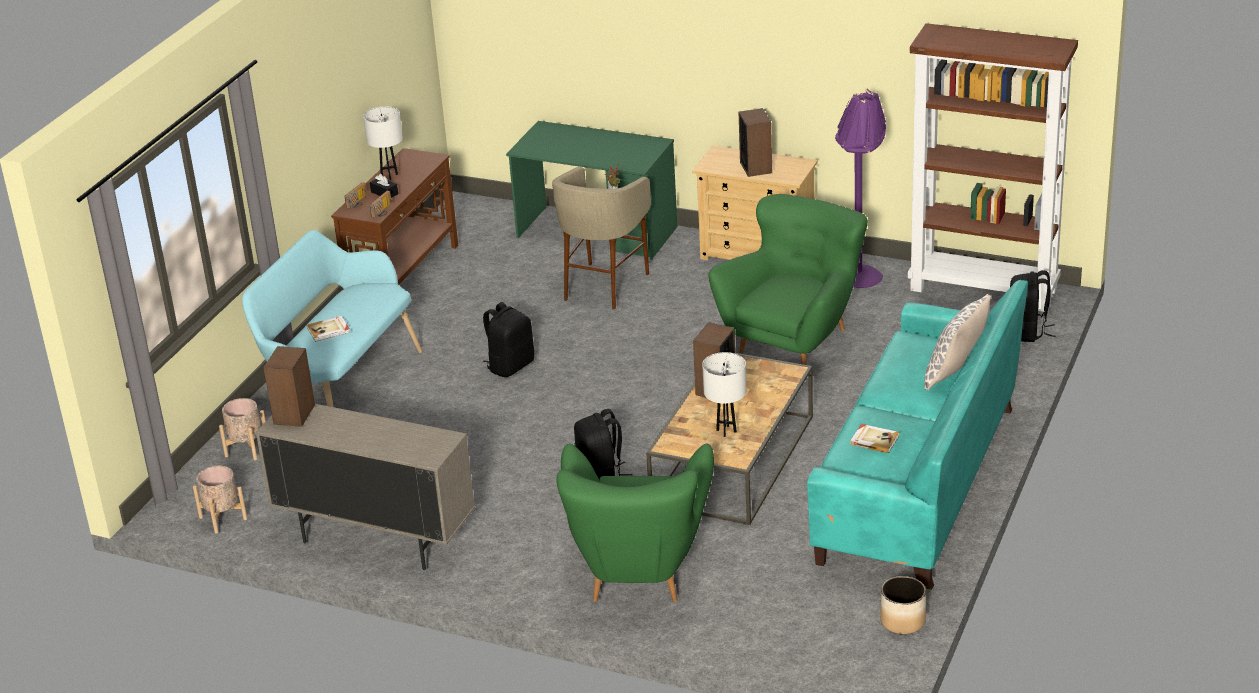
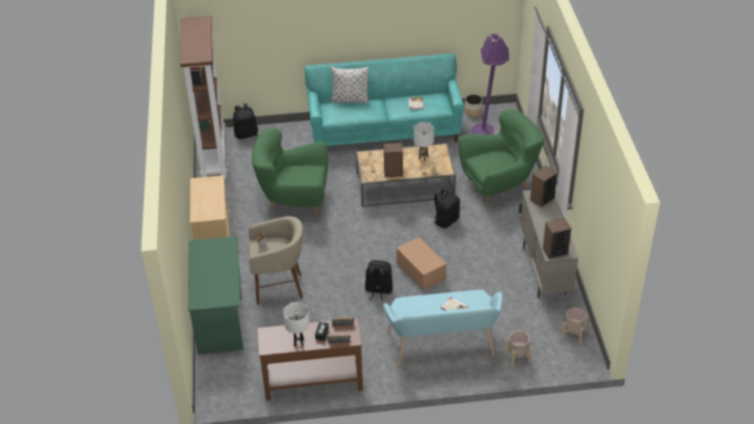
camera: 120 degrees left, 10 degrees up
(509, 415) = (421, 271): none -> cardboard box
(756, 167) = (210, 196): speaker -> speaker (542, 199)
(859, 282) = (227, 197): purple floor lamp -> purple floor lamp (488, 129)

